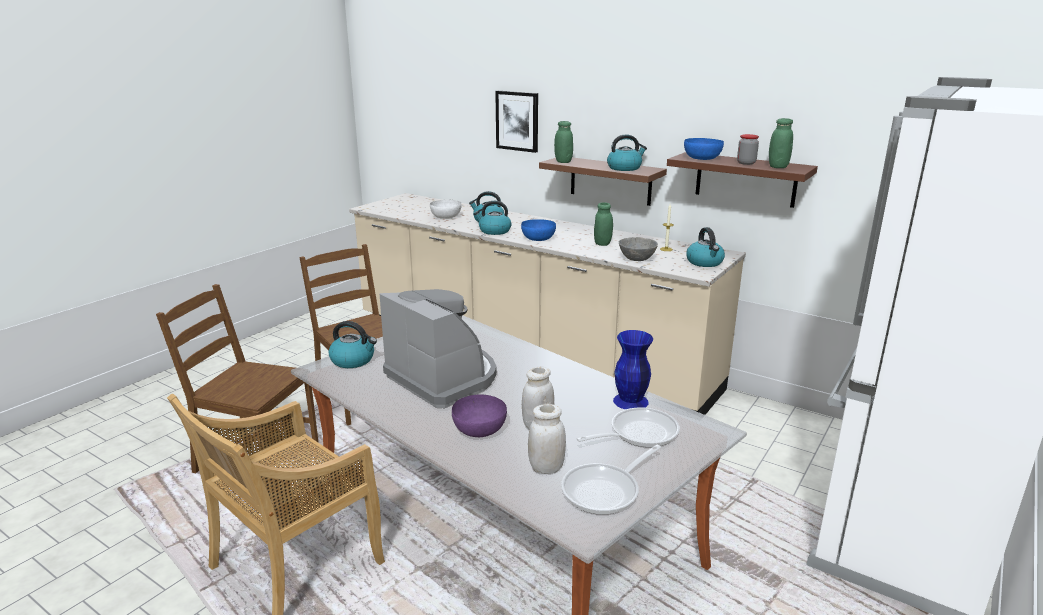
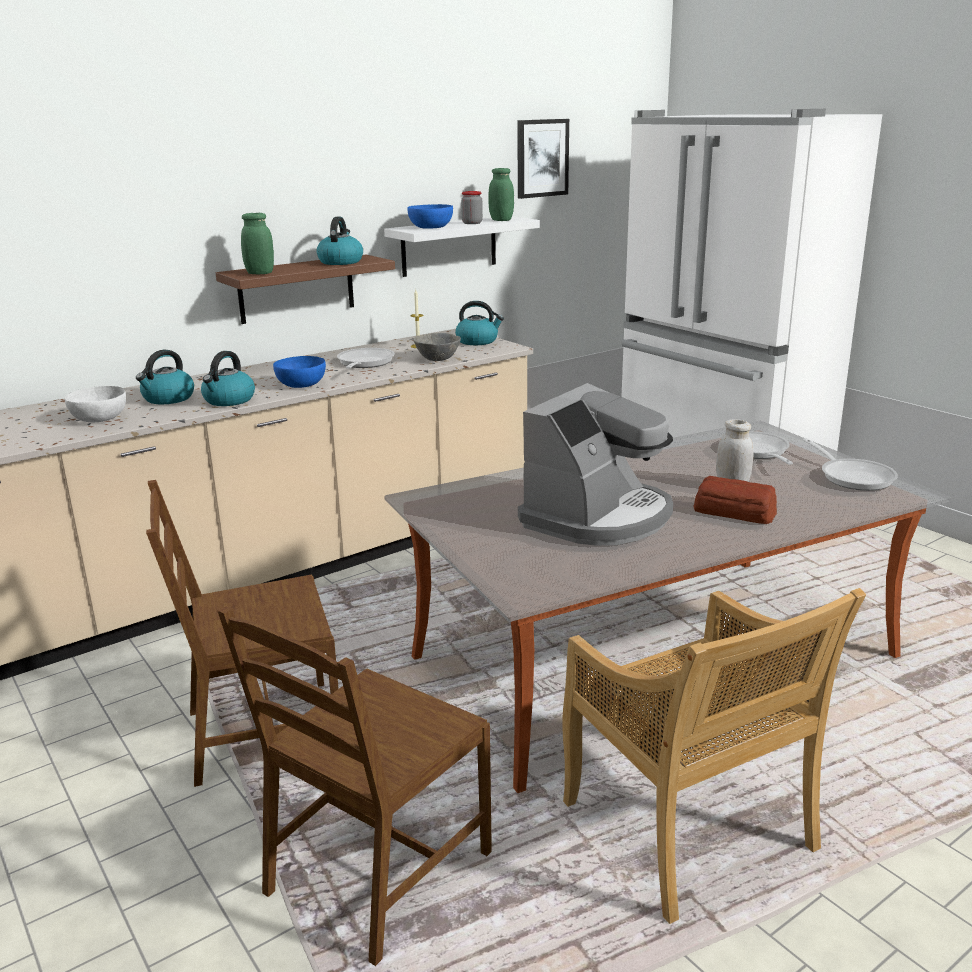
camera: 70 degrees left, 0 degrees up
(353, 360) = (509, 567): kettle -> none
(444, 378) = (598, 517): coffee machine -> coffee machine turned 150 degrees clockwise
(480, 429) = (733, 511): purple bowl -> bread
(517, 121) = (127, 232): picture -> picture (541, 158)
(546, 468) = (814, 492): white jar -> none
(602, 243) = (364, 363): green jar -> frying pan
(630, 401) = (694, 445): blue vase -> none
(745, 179) = (449, 246): brown shelf -> white shelf

